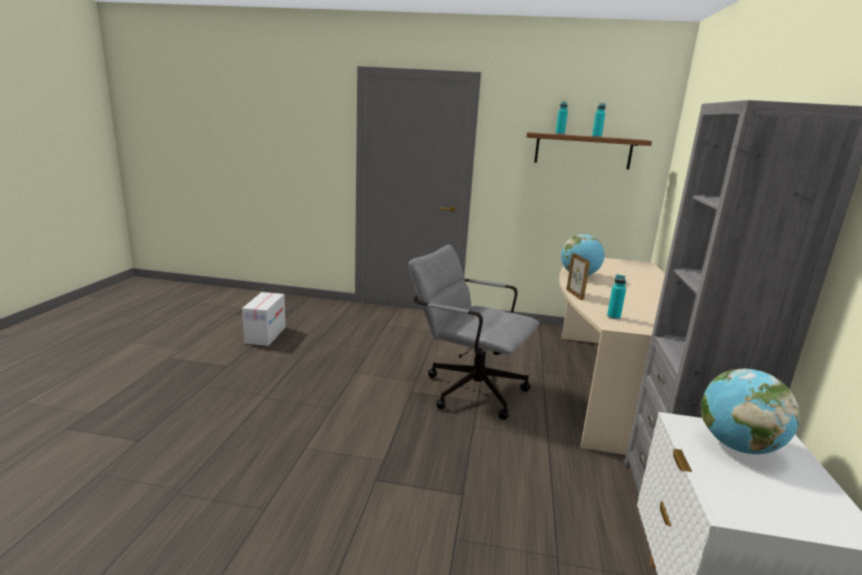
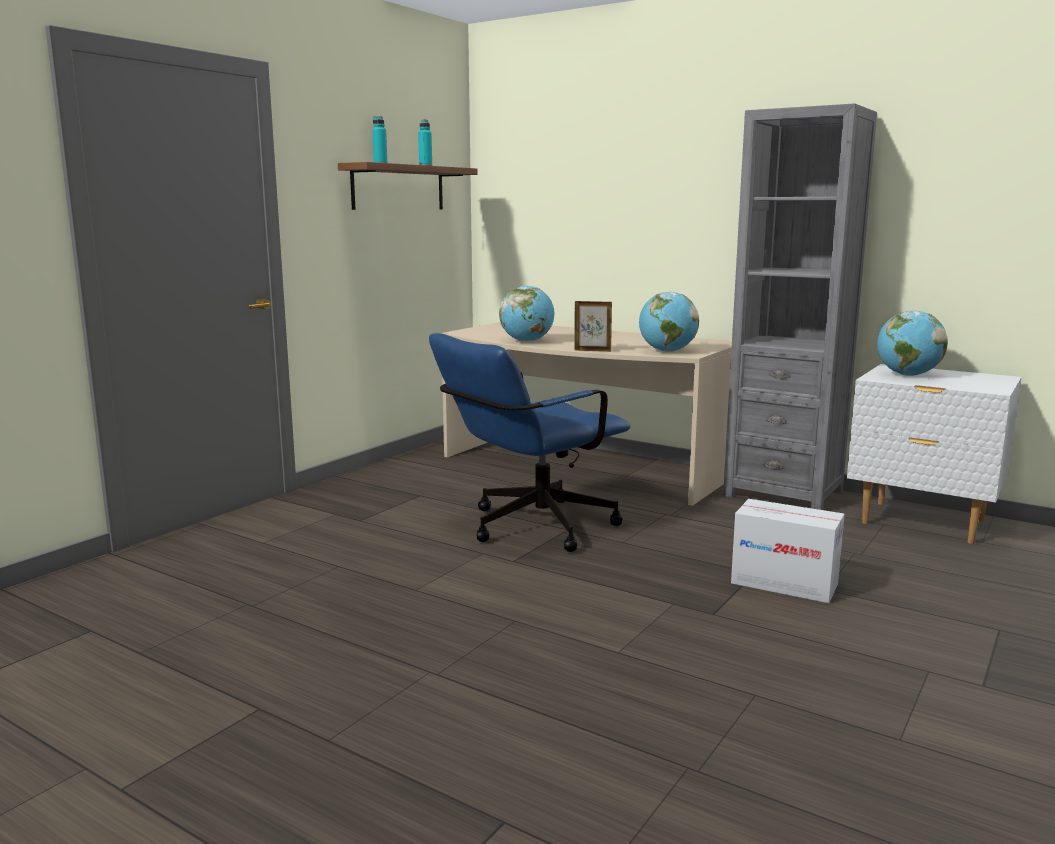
camera: 65 degrees left, 5 degrees down
(265, 335) = (149, 655): cardboard box -> cardboard box (784, 584)
(467, 388) = (530, 528): grey office chair -> blue office chair
(613, 316) = (667, 351): turquoise bottle -> globe

